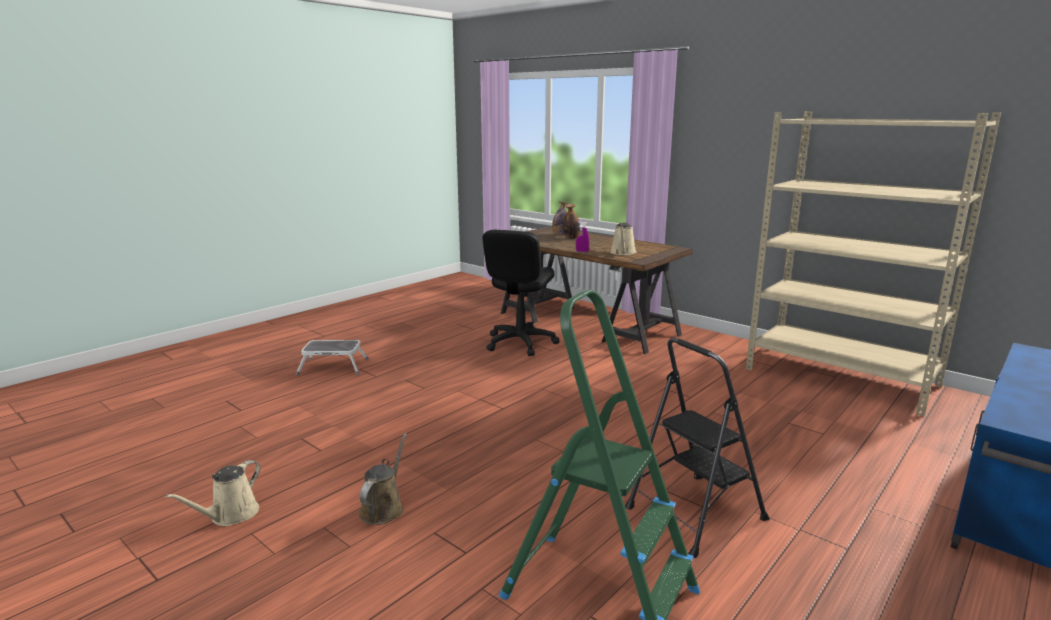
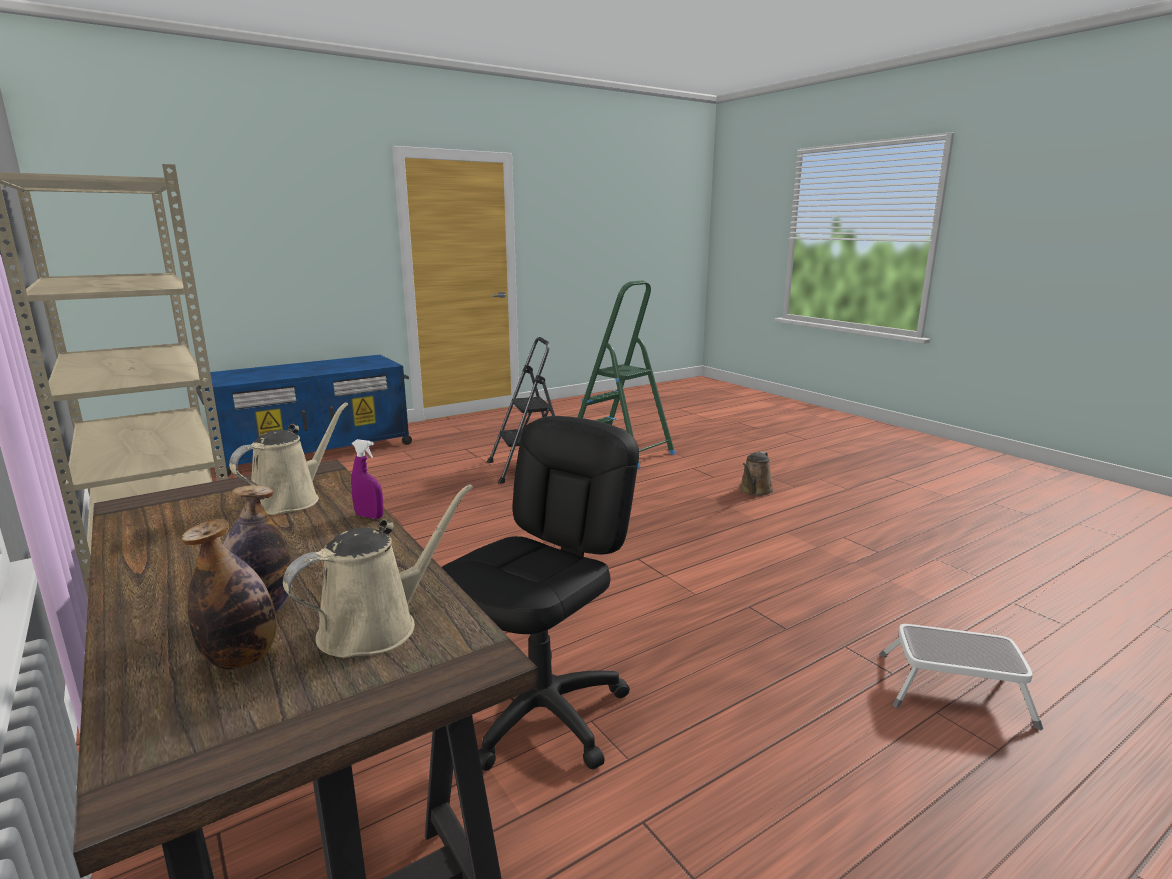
camera: 165 degrees left, 0 degrees up
(231, 515) = (876, 499): beige watering can -> beige watering can (377, 626)

